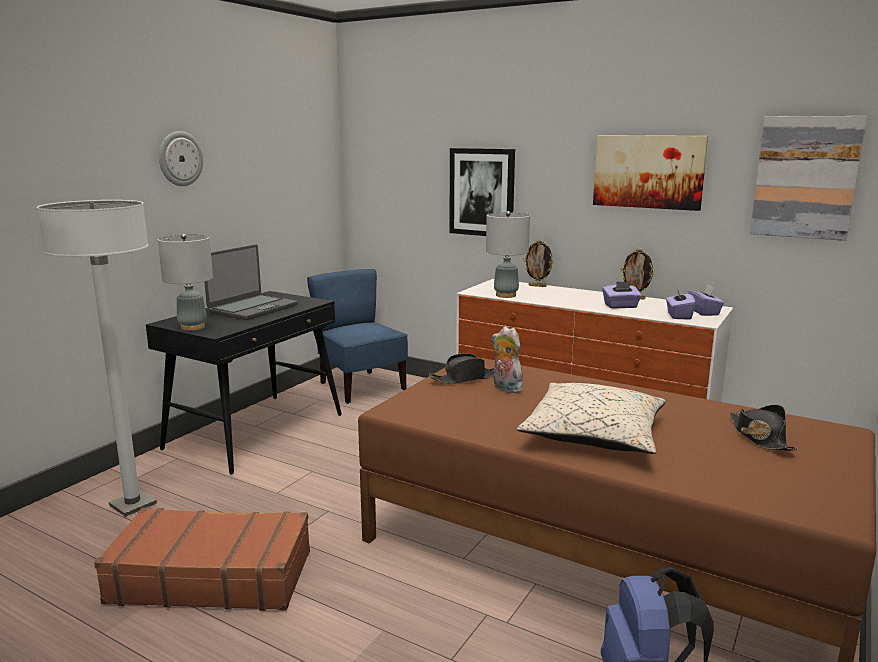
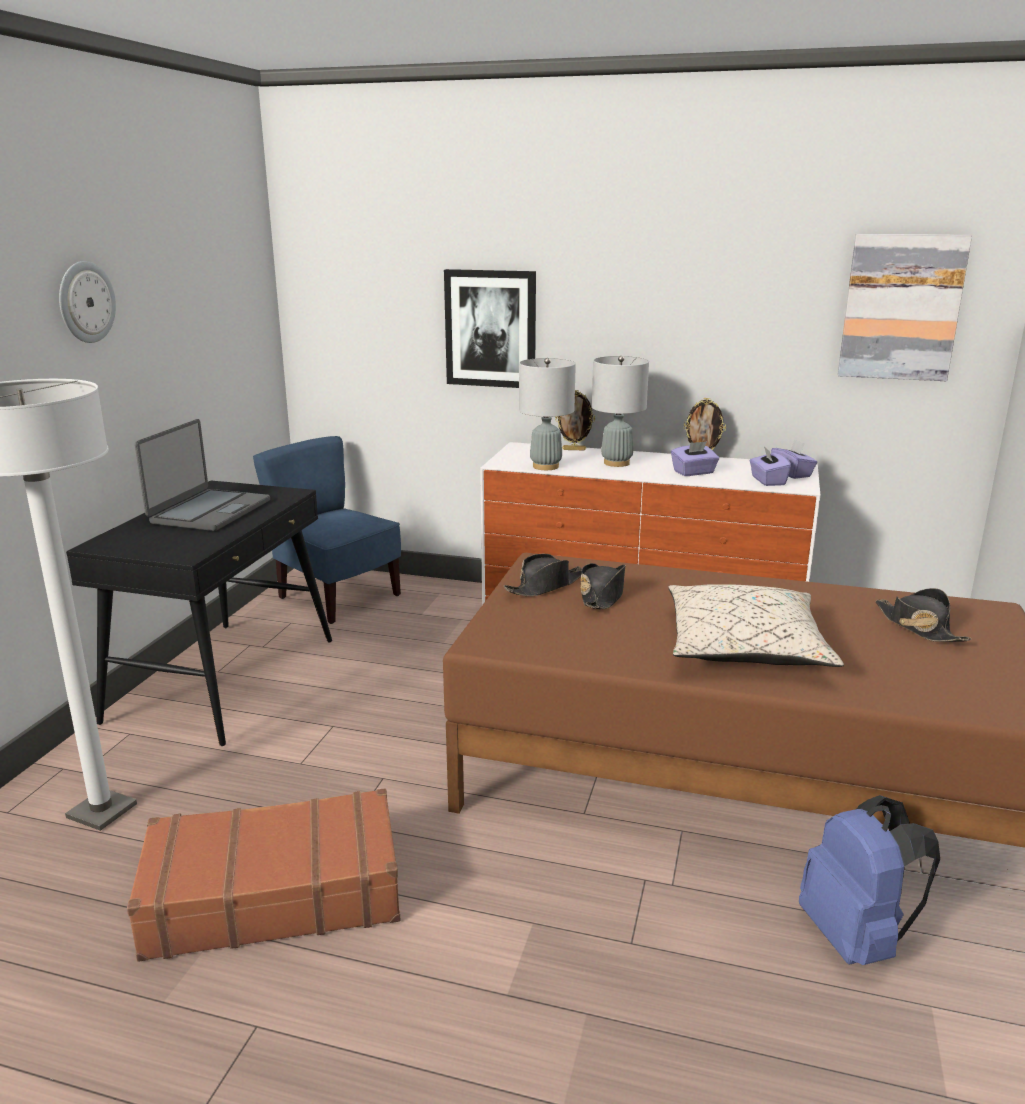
camera: 15 degrees left, 5 degrees up
(192, 327) = (144, 550): grey table lamp -> grey table lamp (616, 463)
(505, 388) = (602, 595): plush toy -> black hat
(648, 171) = (713, 301): picture -> none

